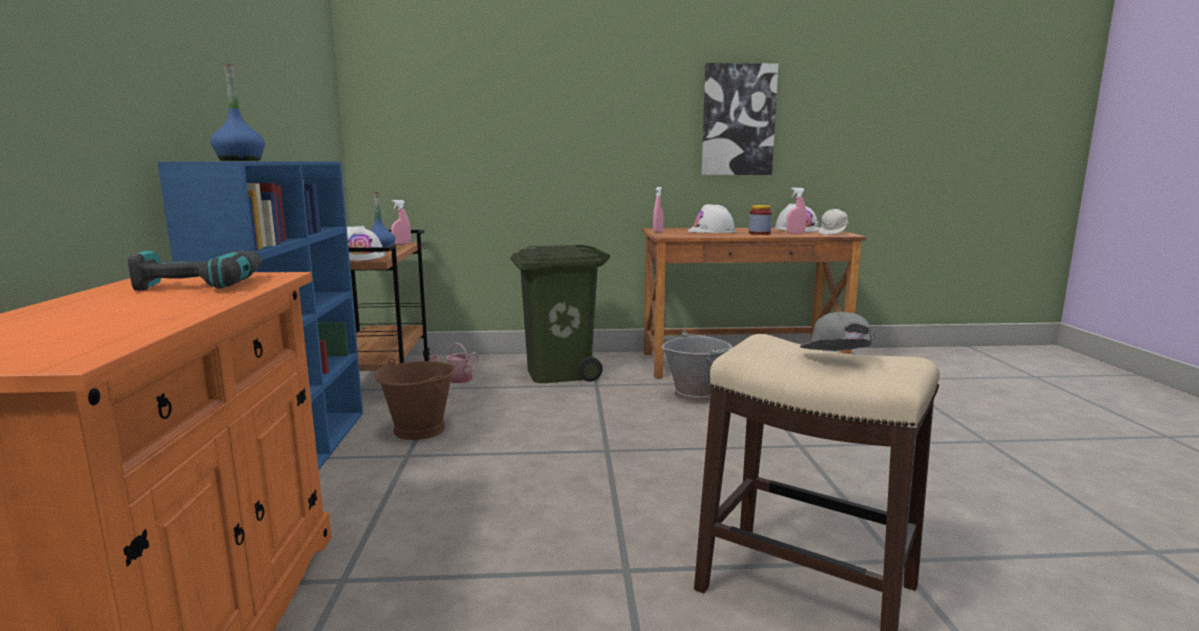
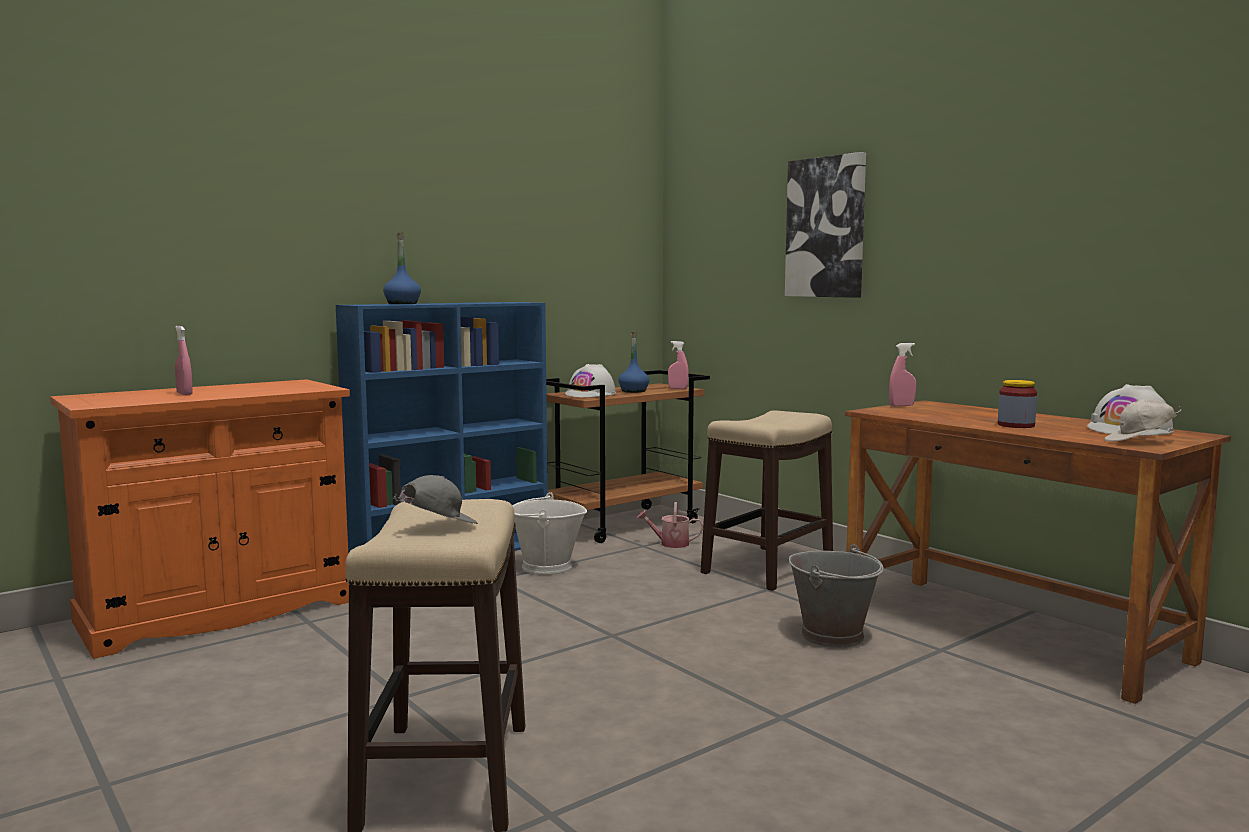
camera: 55 degrees right, 5 degrees down
(202, 284) = (279, 387): power drill -> none
(419, 430) = (546, 567): brown bucket -> white bucket
(558, 372) = (768, 567): green trash can -> stool
(712, 231) = (975, 414): white hard hat -> none
(738, 120) = (1070, 244): picture -> picture (826, 227)
(795, 233) = (1075, 433): pink spray bottle -> pink spray bottle (184, 394)

